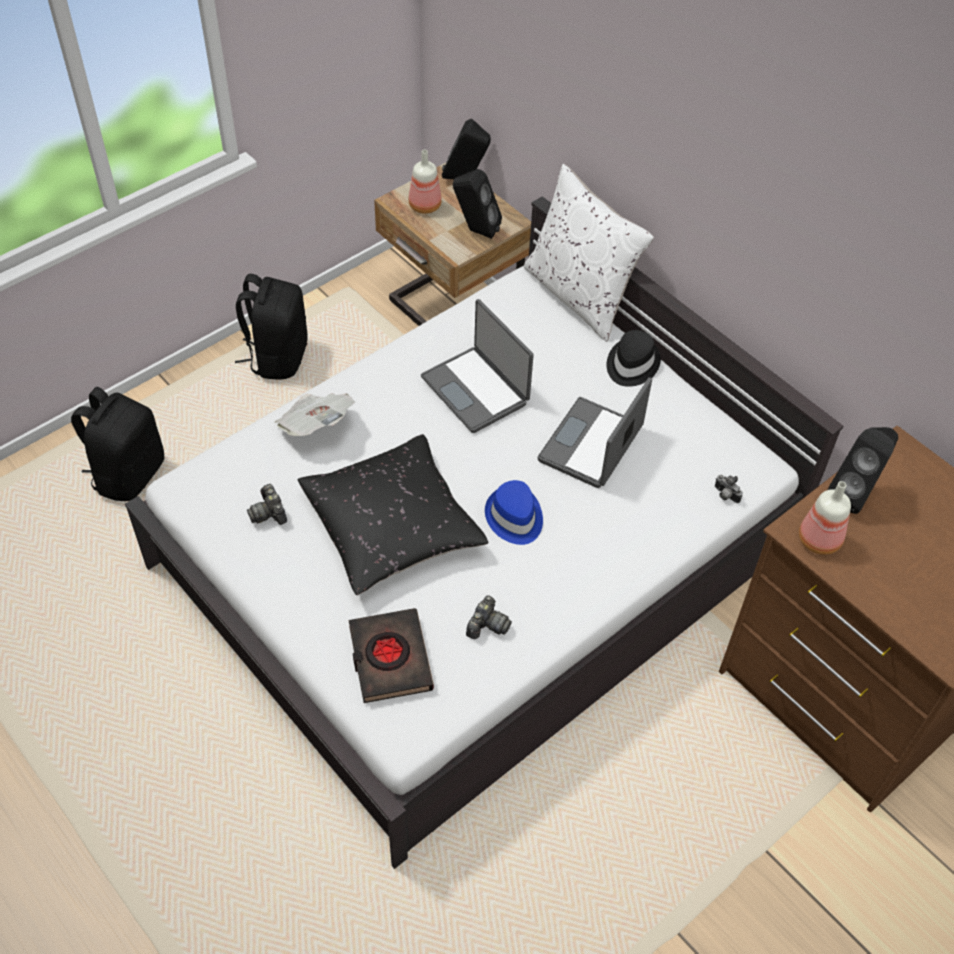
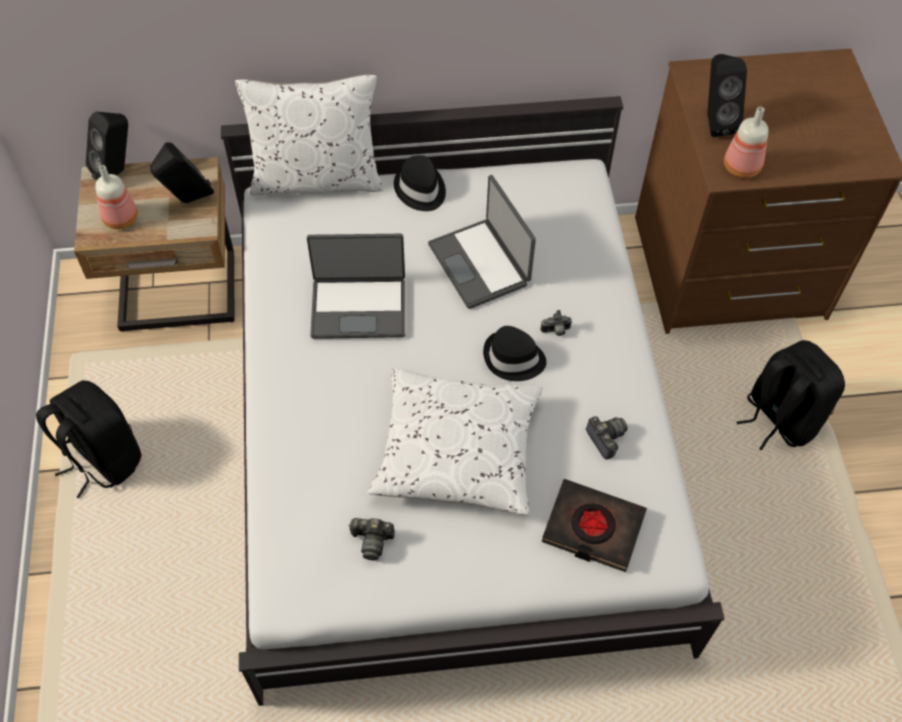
camera: 55 degrees left, 5 degrees up
(128, 474) = (132, 666): black backpack -> black backpack (779, 417)
(316, 426) = (299, 450): newspaper -> none
(392, 526) = (457, 452): black pillow -> white pillow
(514, 517) = (513, 359): blue hat -> black hat
(725, 495) = (592, 212): camera -> camera (556, 331)

